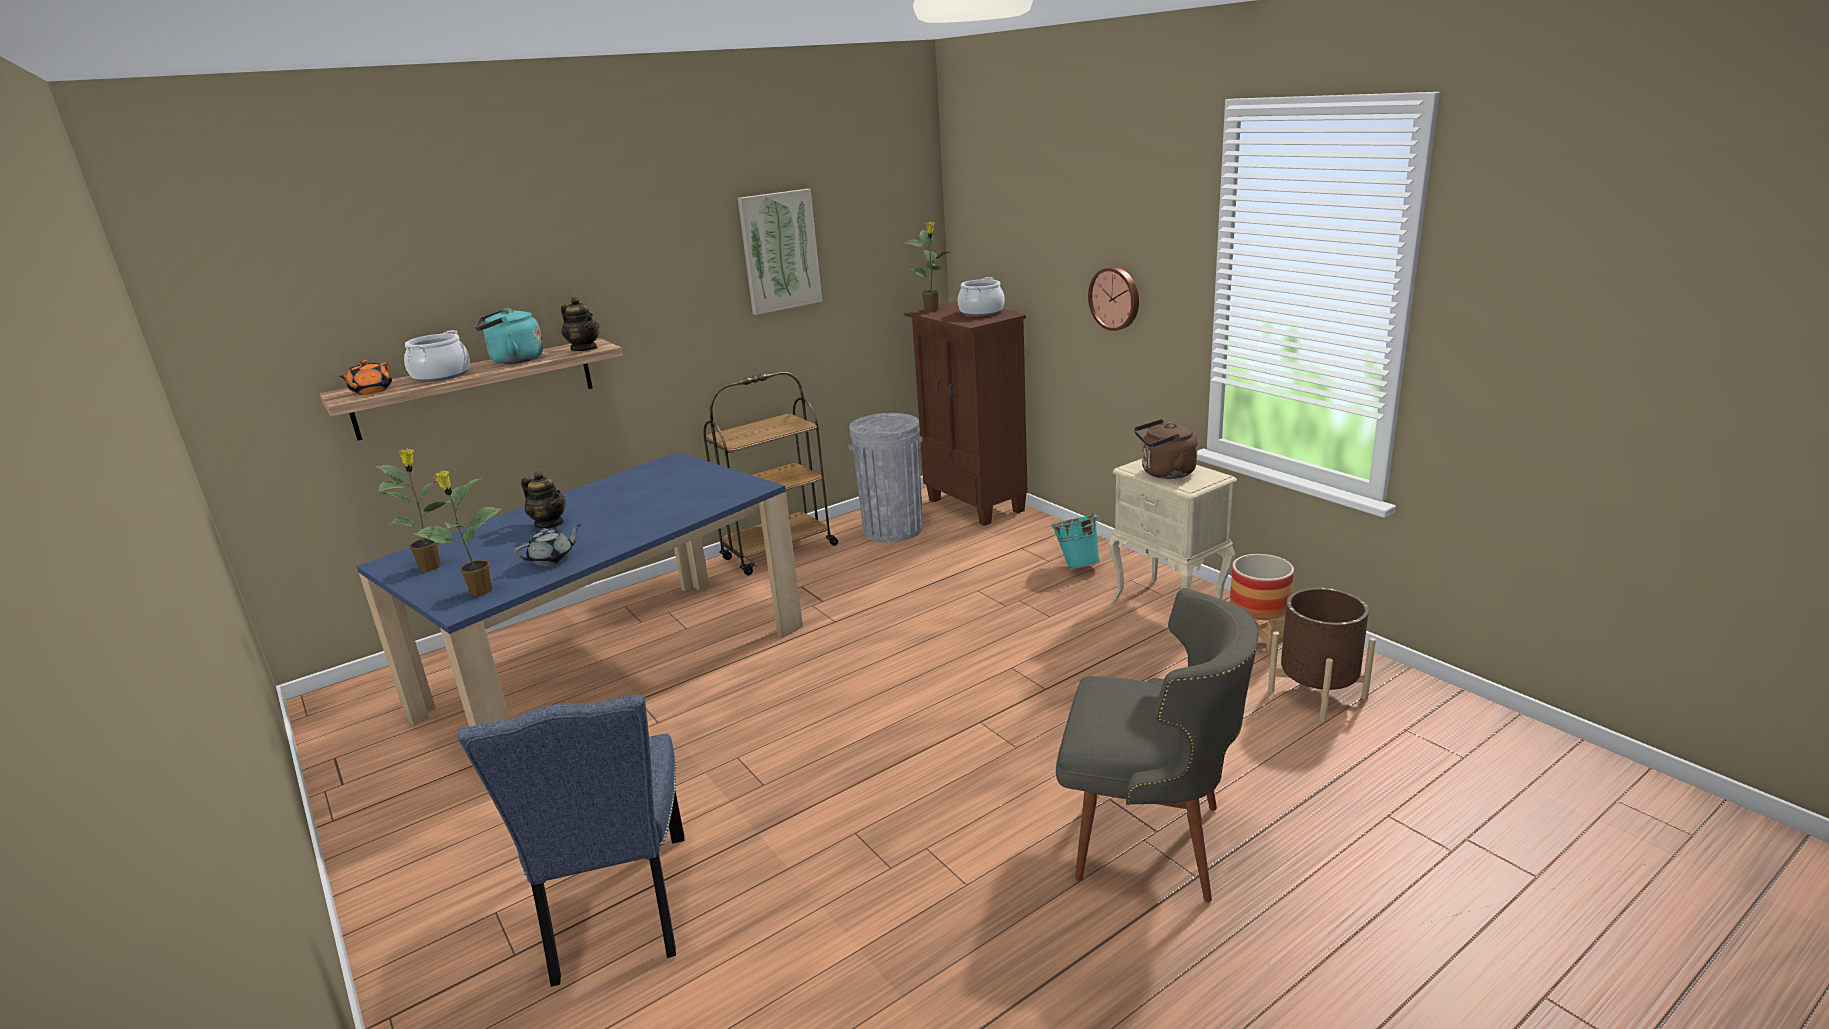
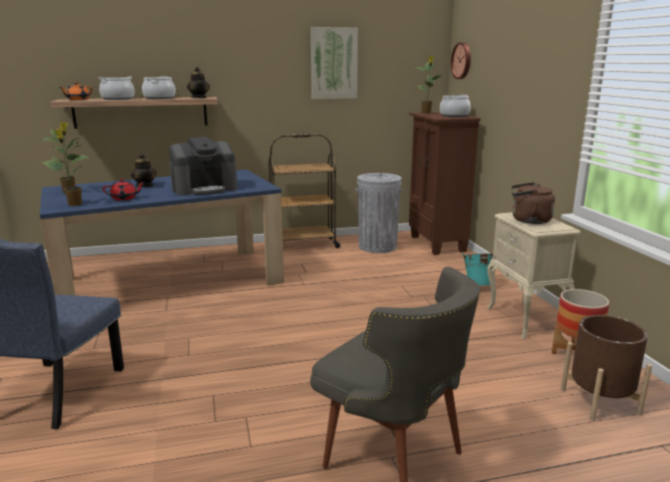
camera: 20 degrees right, 5 degrees down
(513, 360) = (159, 98): turquoise kettle -> cooking pot
(552, 559) = (125, 198): grey teapot -> red teapot
(662, 510) = (205, 189): none -> coffee machine
(1115, 298) = (531, 104): wall clock -> wall clock (462, 61)

